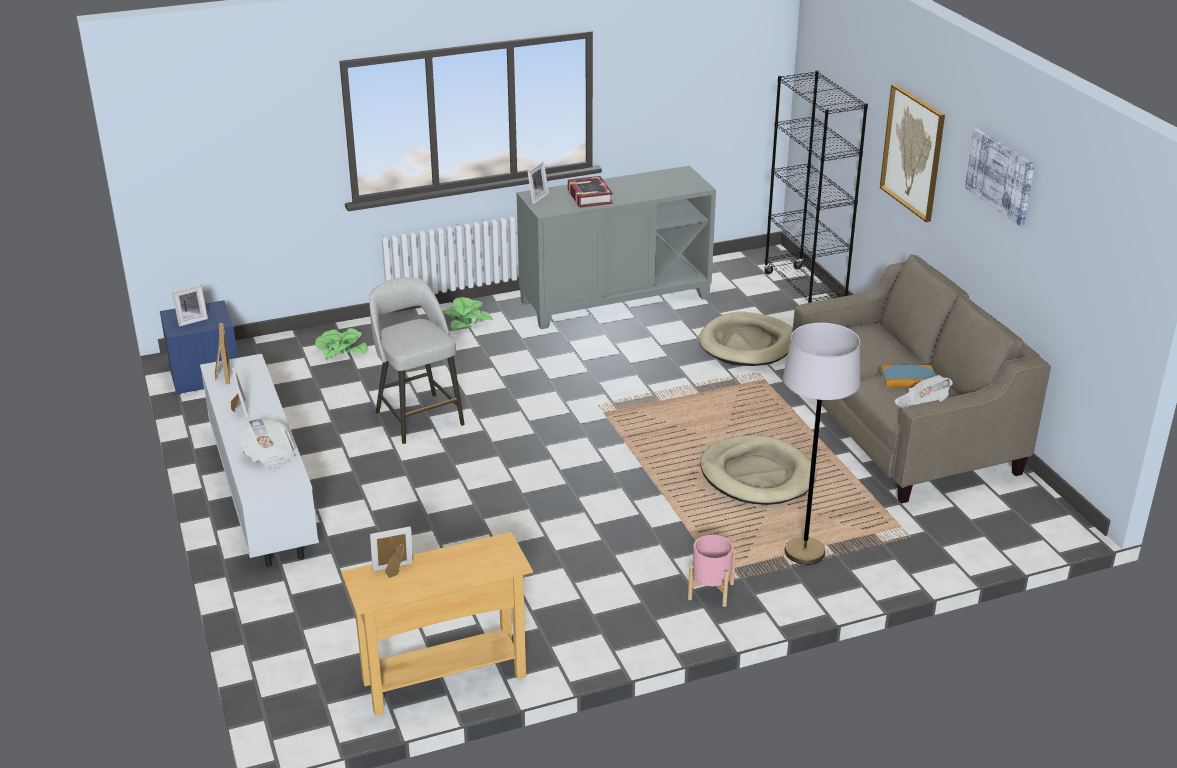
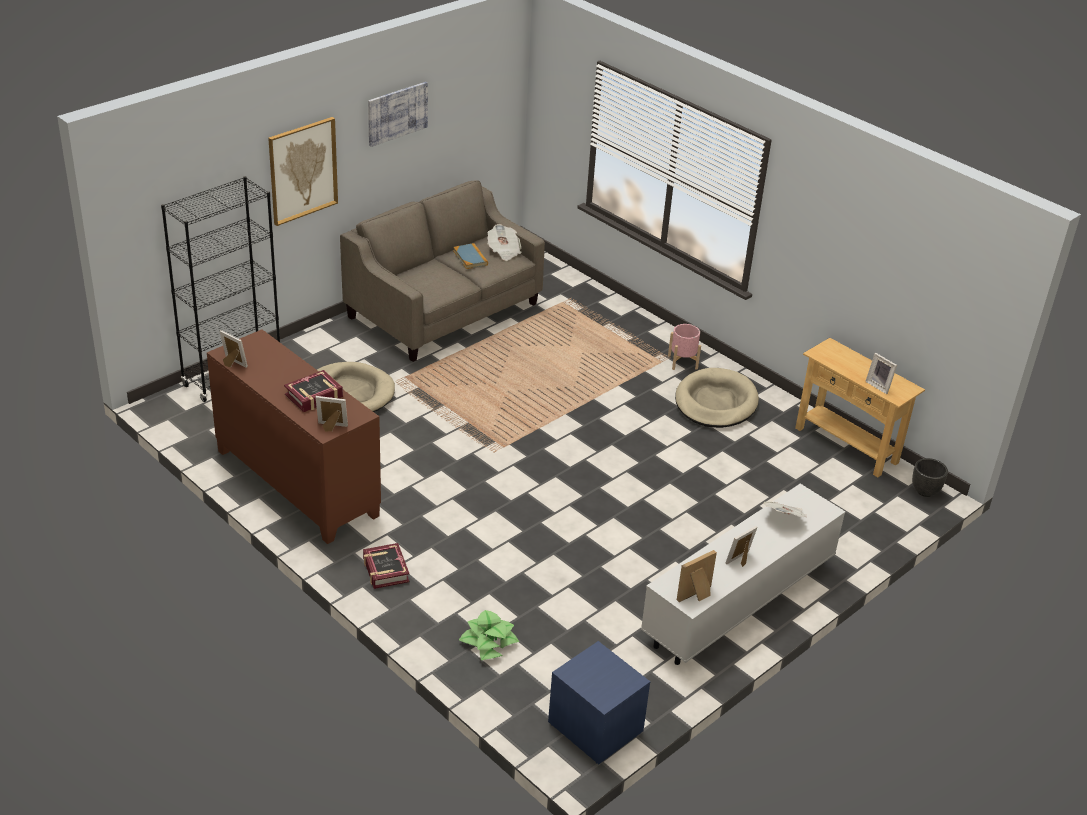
camera: 115 degrees left, 5 degrees up
(191, 320) = (607, 678): picture frame -> picture frame (232, 364)
(303, 715) = (925, 491): none -> black planter
(418, 417) = (574, 548): grey stool -> none
(467, 320) = (385, 570): potted plant -> book
(615, 299) = (296, 483): grey cabinet -> brown cabinet
(757, 475) = (542, 362): beige dog bed -> beige dog bed (715, 402)
(804, 552) = (616, 333): grey floor lamp -> none

